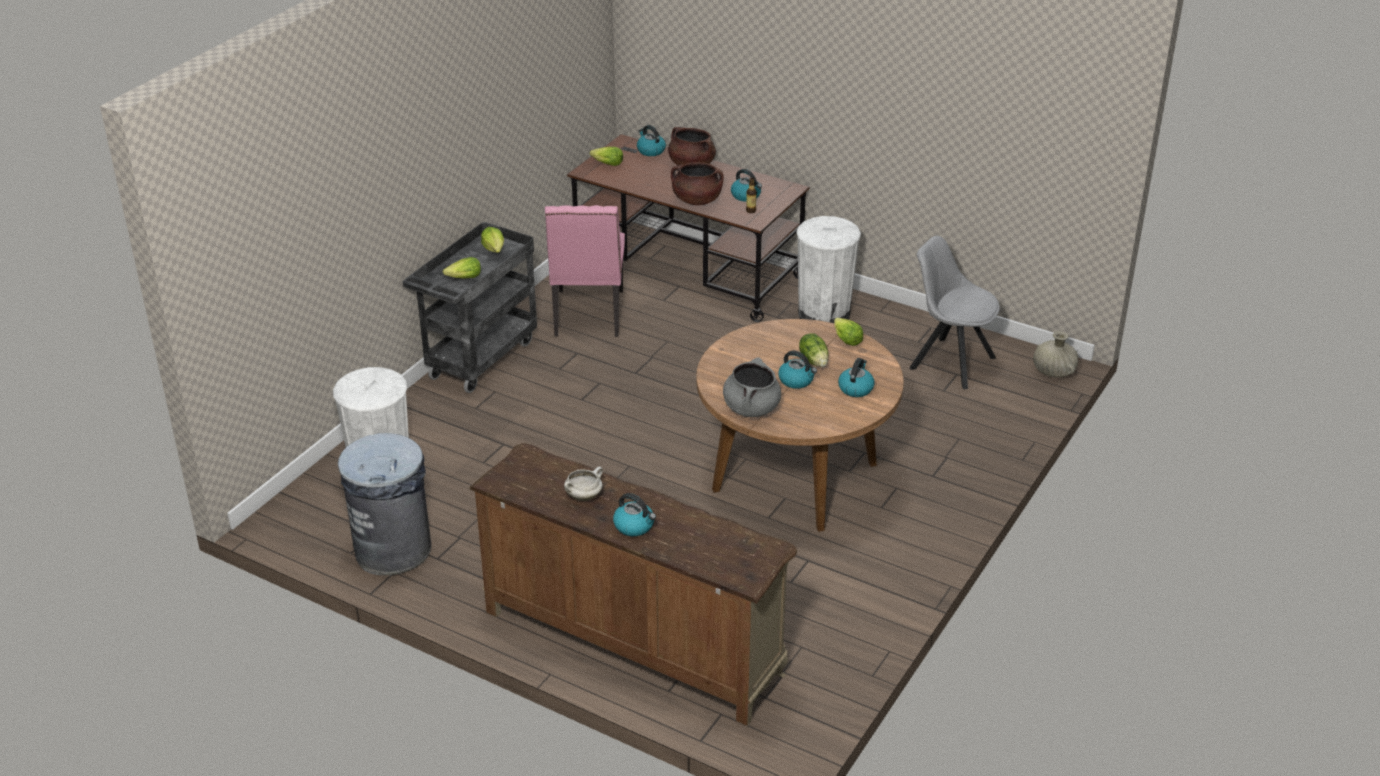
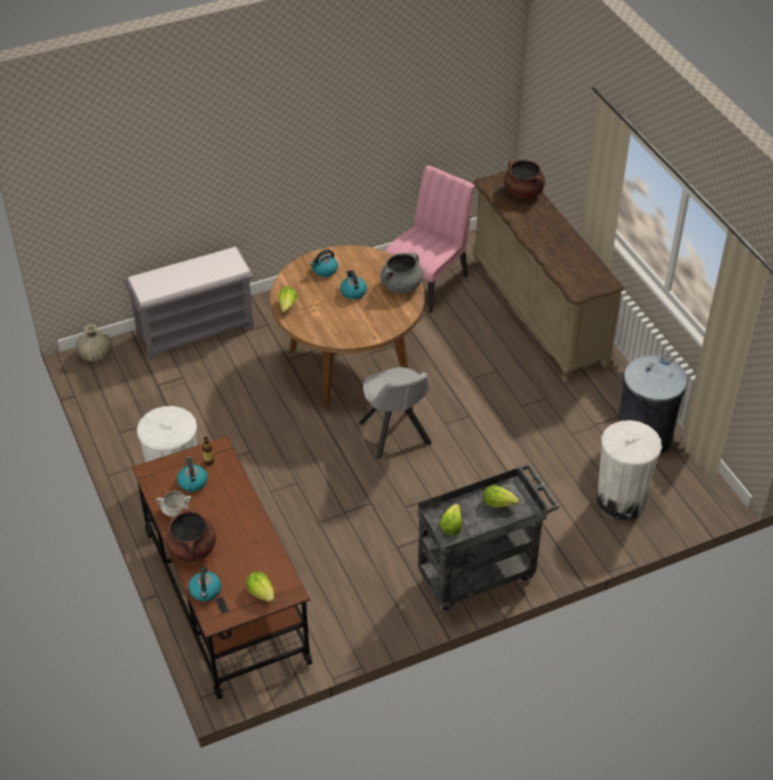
camera: 145 degrees left, 10 degrees up
(584, 496) = (562, 251): white cooking pot -> white cooking pot (175, 512)
(588, 313) = (351, 589): pink chair -> pink chair (428, 285)
(634, 526) = (548, 223): kettle -> none
(697, 200) = (236, 498): brown cooking pot -> brown cooking pot (524, 192)
(814, 360) = (326, 300): lettuce -> none
(950, 362) = (148, 396): grey chair -> grey chair (395, 434)
(995, 436) = (196, 330): none -> grey bench

